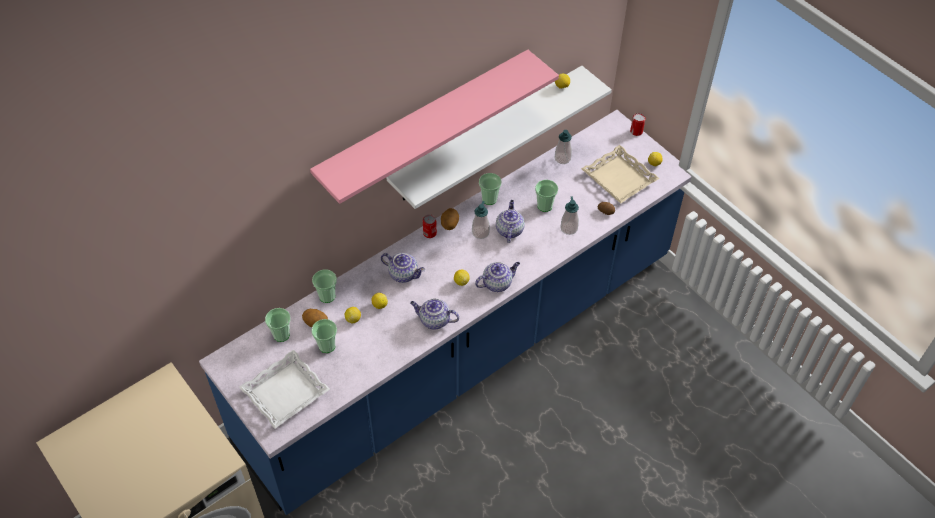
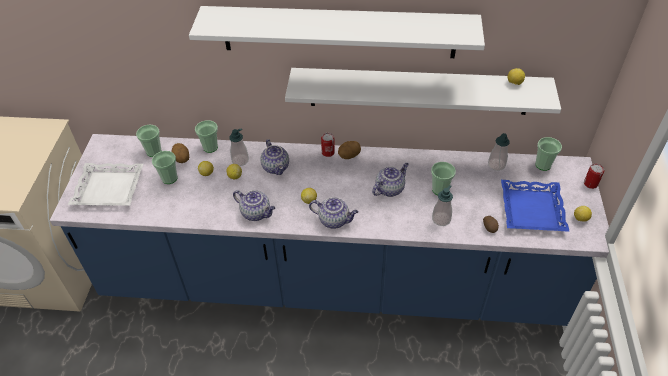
camera: 45 degrees right, 5 degrees down
(424, 123) = (338, 32): pink shelf -> white shelf
(434, 320) = (256, 213): teapot -> teapot turned 150 degrees clockwise
(480, 232) = (365, 176): soap dispenser -> soap dispenser (240, 160)
(489, 199) = (400, 157): cup -> cup (543, 165)
(618, 178) = (531, 209): beige tray -> blue tray

